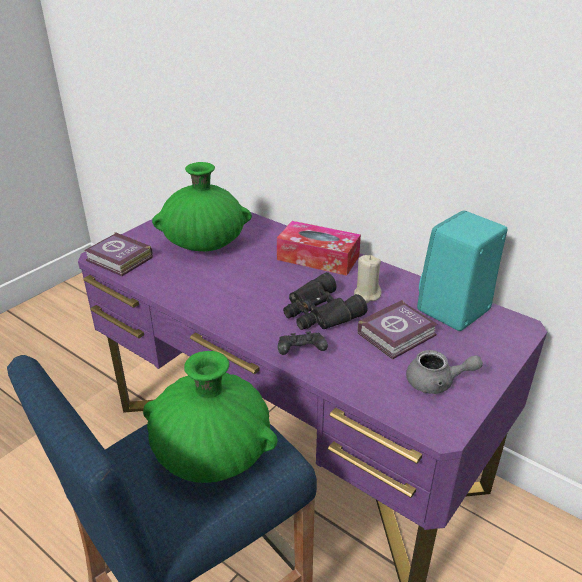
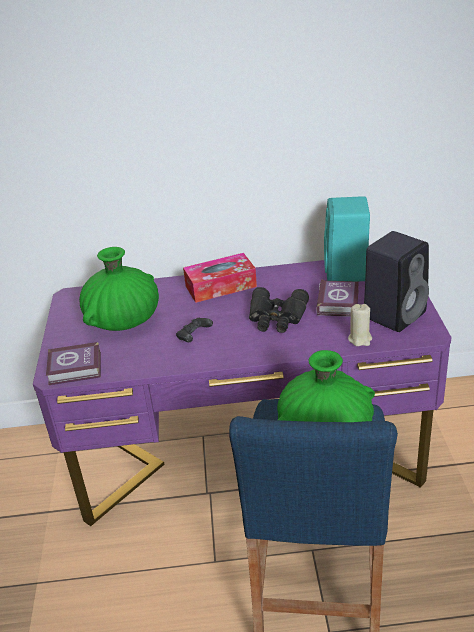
camera: 40 degrees left, 0 degrees up
(301, 352) = (303, 344): black game controller -> black game controller (194, 337)
(366, 295) = (287, 291): beige candle -> beige candle (360, 339)
(437, 383) = (395, 314): grey teapot -> black speaker

